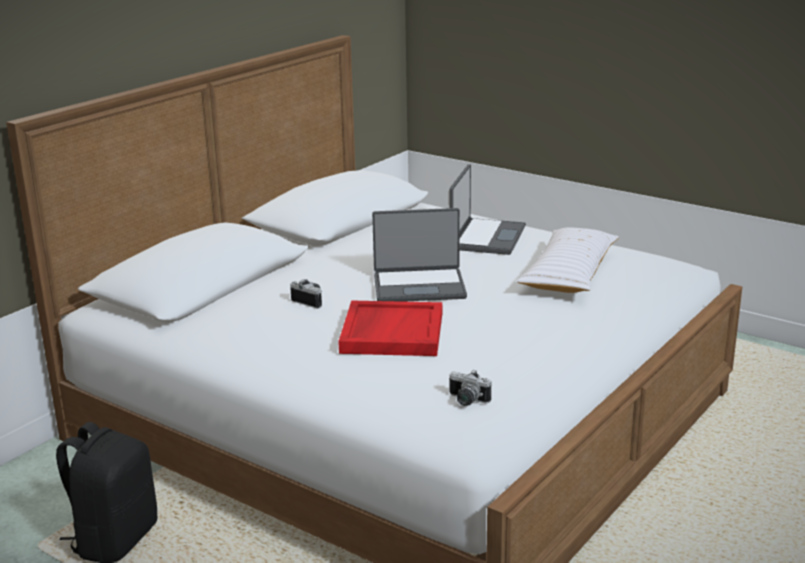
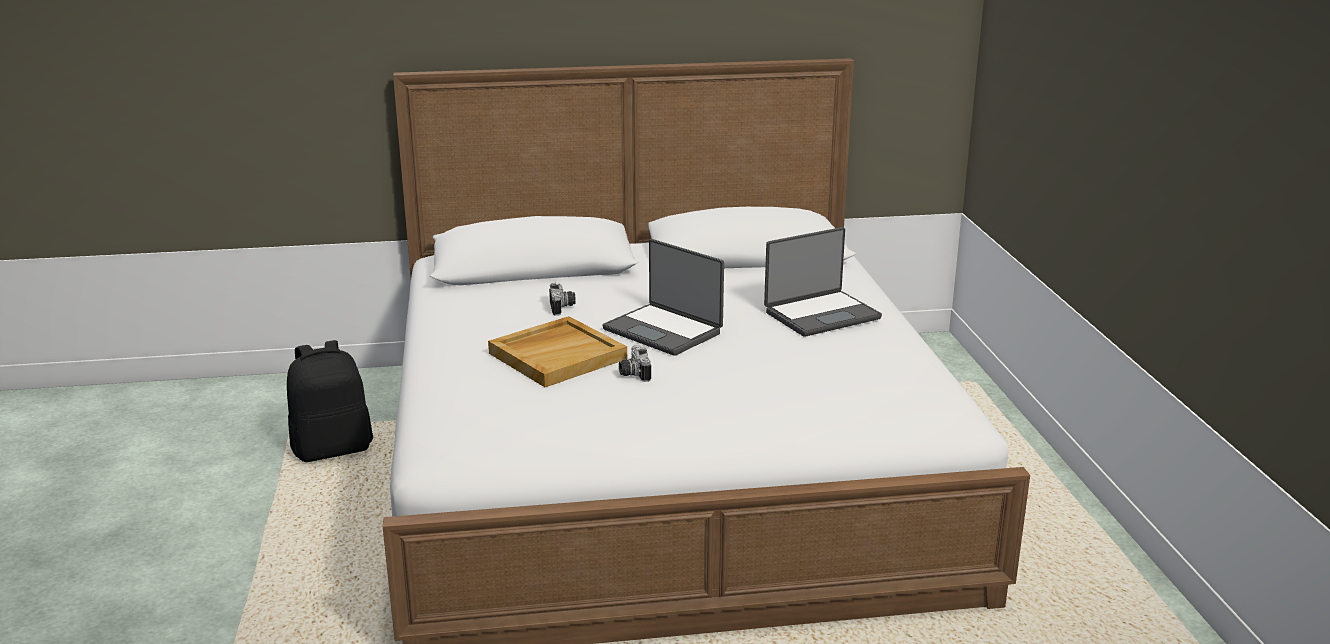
camera: 45 degrees right, 0 degrees up
(391, 332) = (558, 355): red tray -> beige tray
(466, 401) = (486, 429): camera -> camera (633, 374)
(569, 274) = (814, 375): white pillow -> none

